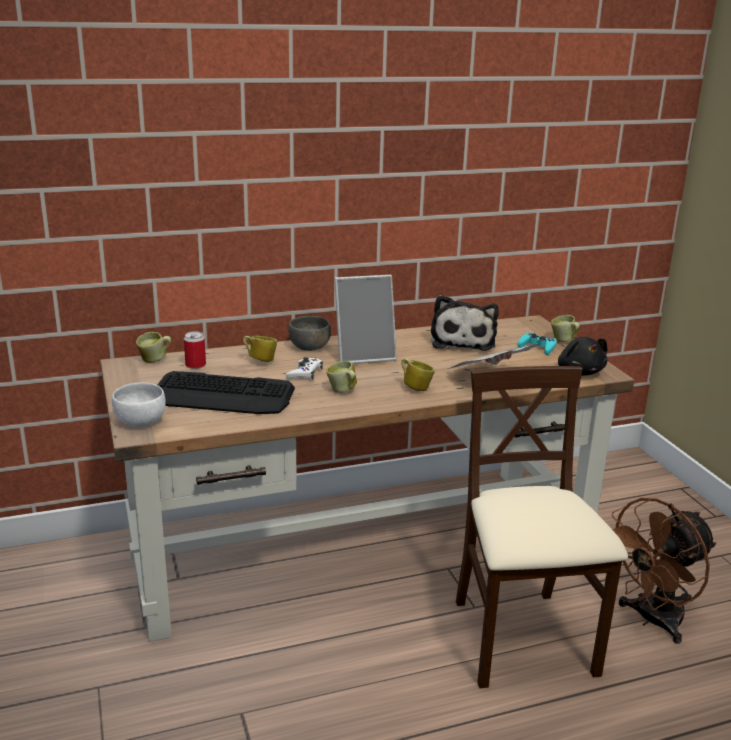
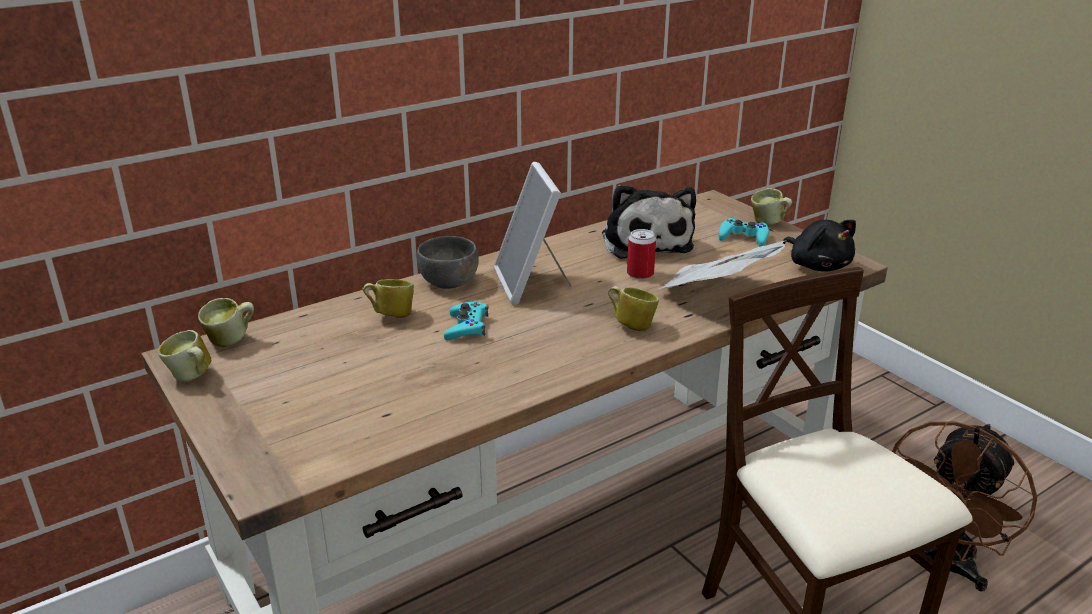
camera: 15 degrees left, 5 degrees up
(141, 421) = (260, 458): white bowl -> none
(195, 365) = (298, 339): can -> can (640, 274)
(223, 395) = (367, 386): keyboard -> none
(305, 373) = (467, 327): white game controller -> turquoise game controller
(343, 391) = (537, 349): mug -> mug (191, 378)
(364, 355) = (532, 284): picture frame -> picture frame turned 105 degrees clockwise

